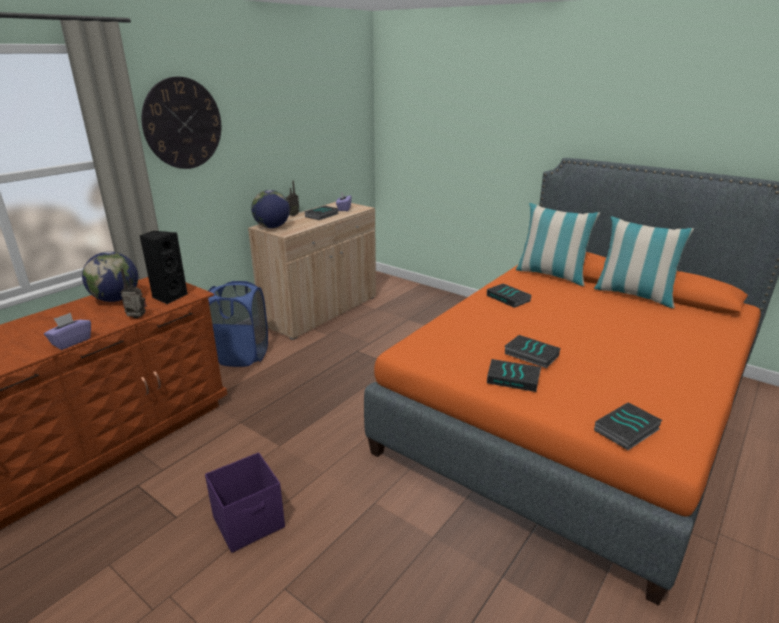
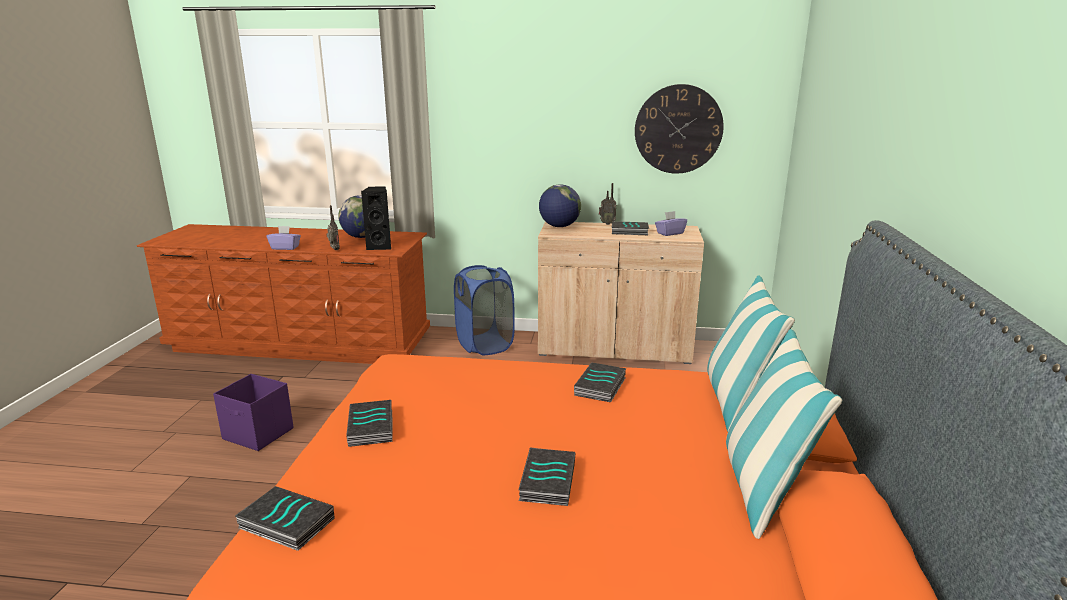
camera: 60 degrees right, 5 degrees down
(183, 123) = (486, 102): wall clock -> wall clock (678, 129)
(530, 355) = (437, 427): book -> book (546, 480)

